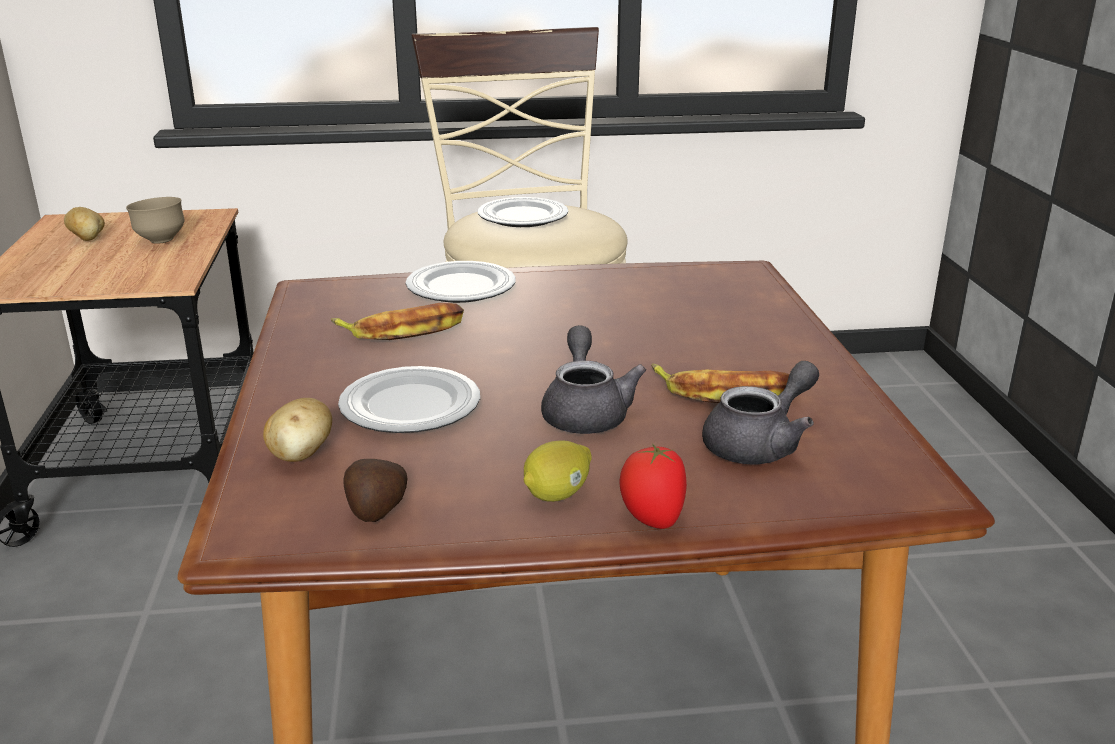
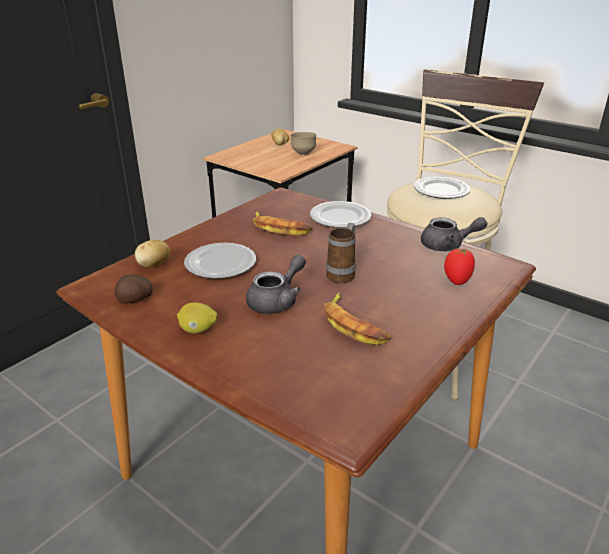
camera: 45 degrees right, 5 degrees up
(599, 347) = (343, 273): none -> mug
(651, 520) = (207, 362): tomato -> tomato (456, 281)
(760, 444) = (318, 358): grey teapot -> grey teapot (447, 246)

